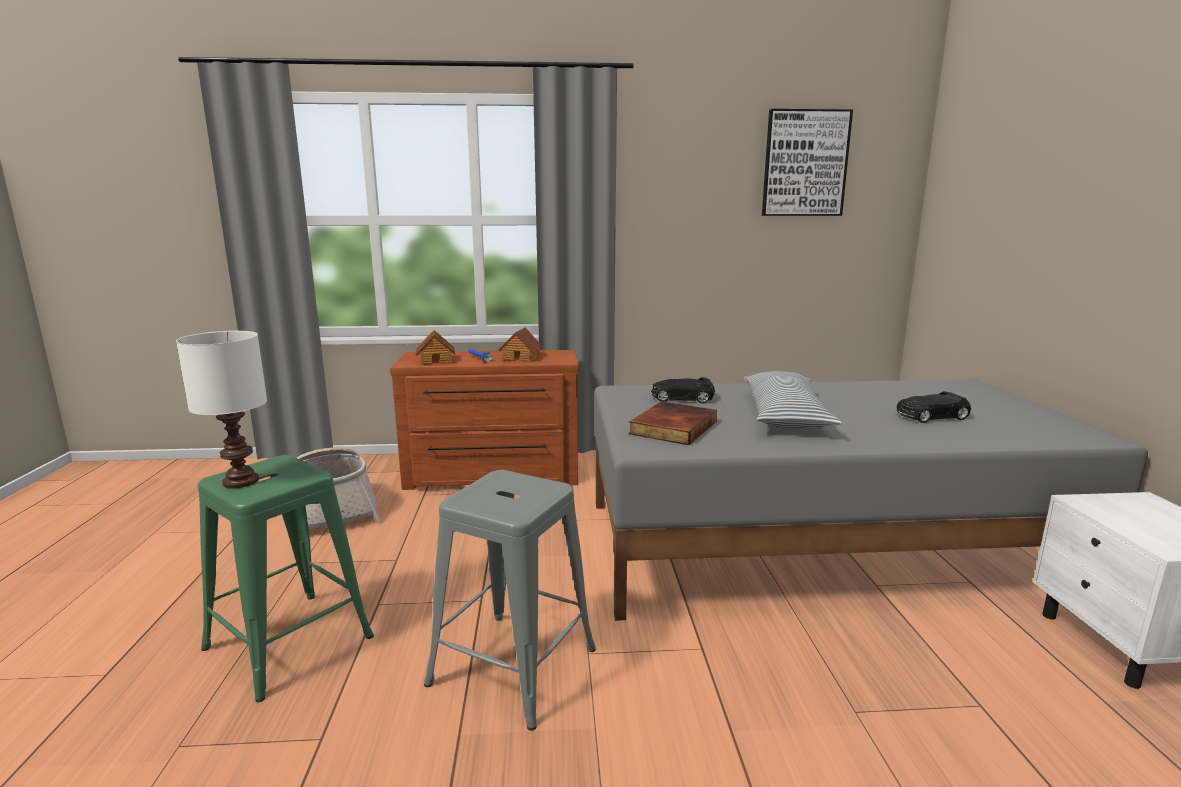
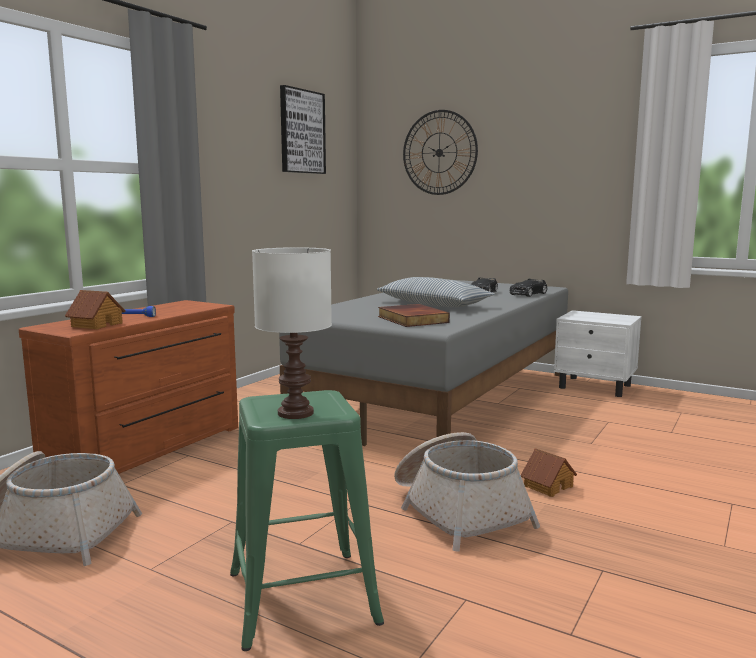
camera: 55 degrees left, 5 degrees down
(513, 666) = (458, 511): grey stool -> basket
(521, 357) = (169, 310): toy house -> toy house (547, 486)
(682, 398) = (358, 309): black toy car -> black toy car (528, 294)
(1010, 183) = (439, 152): none -> wall clock

